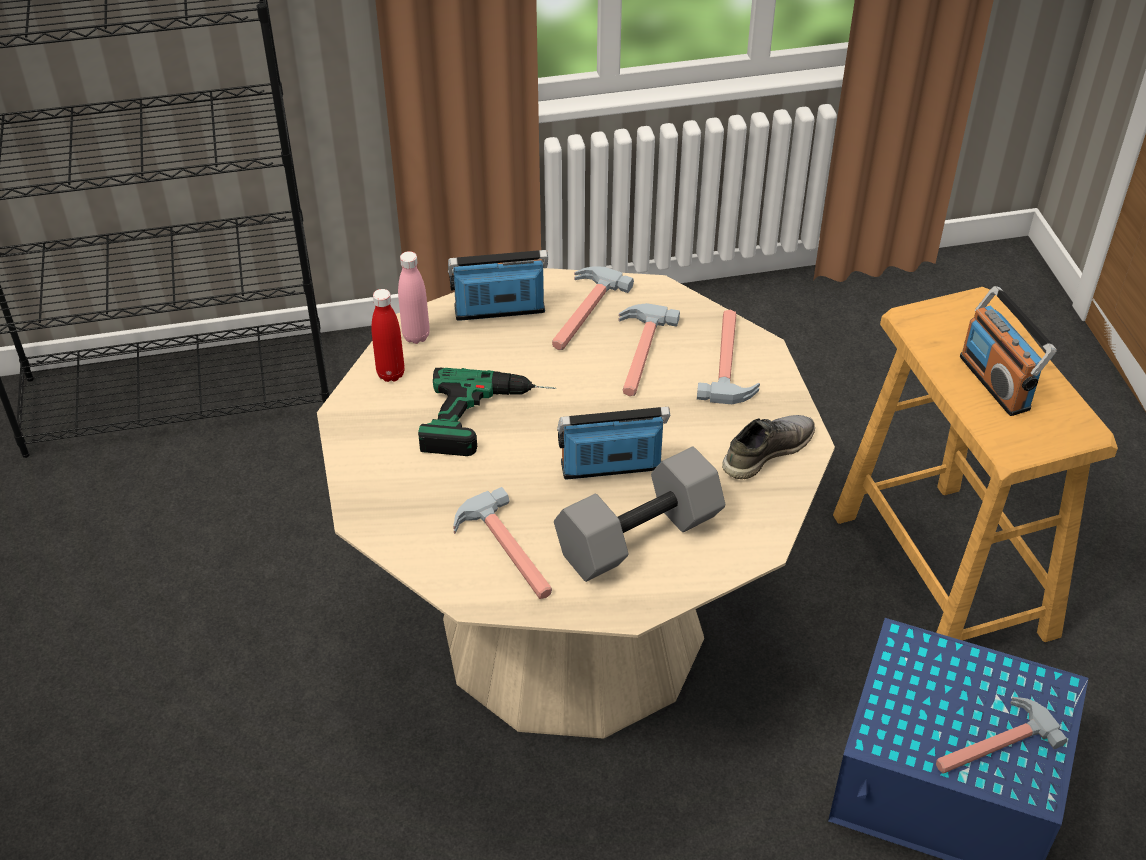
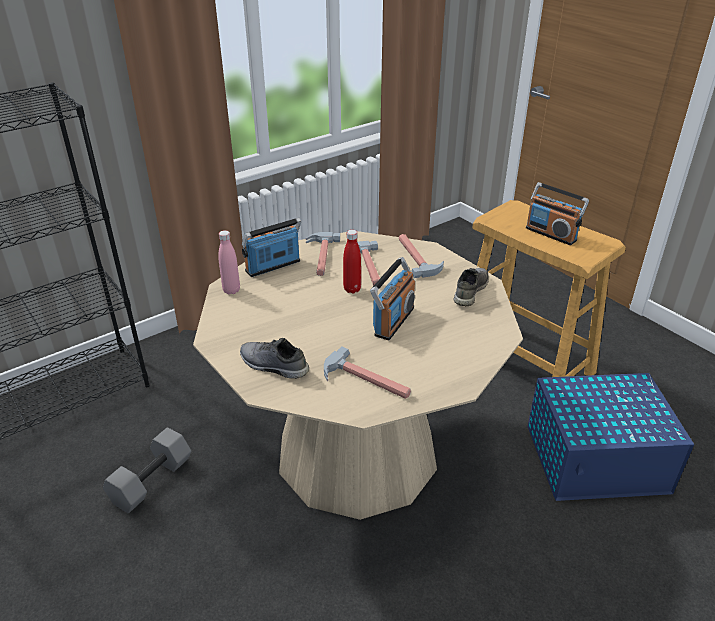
camera: 25 degrees left, 10 degrees down
(391, 374) = (228, 312): red bottle -> red bottle (352, 289)
(398, 484) = (273, 366): none -> grey shoe
(488, 419) = (304, 318): power drill -> none
(611, 467) = (393, 321): radio -> radio turned 150 degrees clockwise
(638, 534) = (434, 348): grey dumbbell -> grey dumbbell (151, 480)
(991, 743) = (632, 418): hammer -> none

